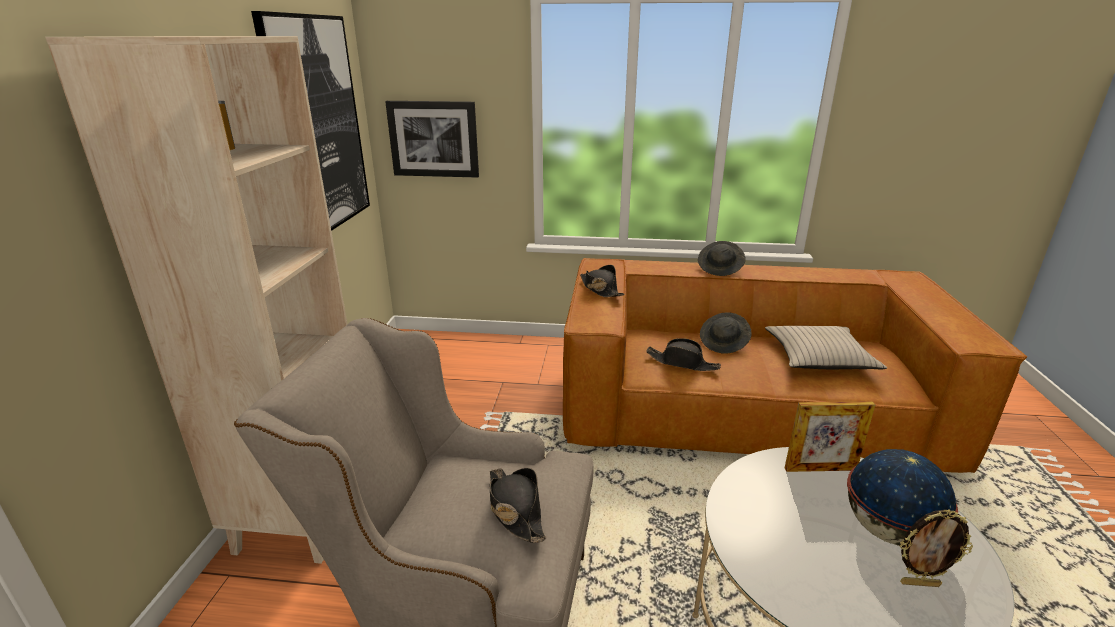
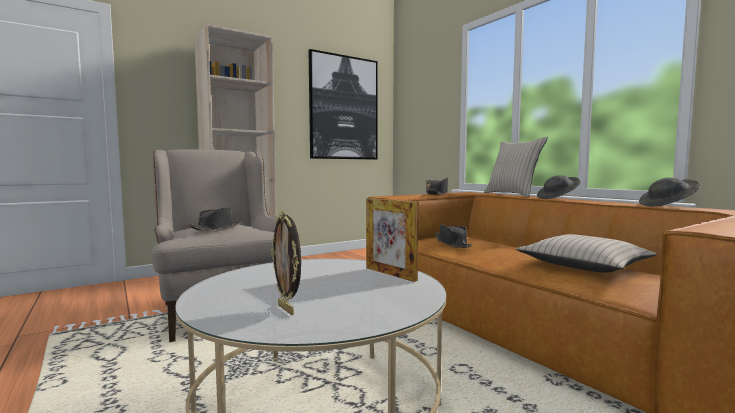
camera: 50 degrees right, 20 degrees down
(433, 139) = (416, 123): picture -> none
(651, 261) = (512, 195): none -> beige pillow
(724, 343) = (511, 246): grey hat -> grey hat (667, 205)
(887, 530) = (343, 296): globe -> none

